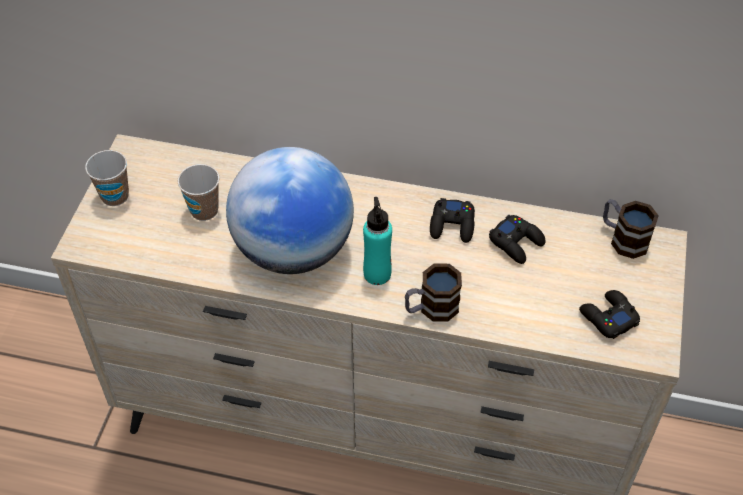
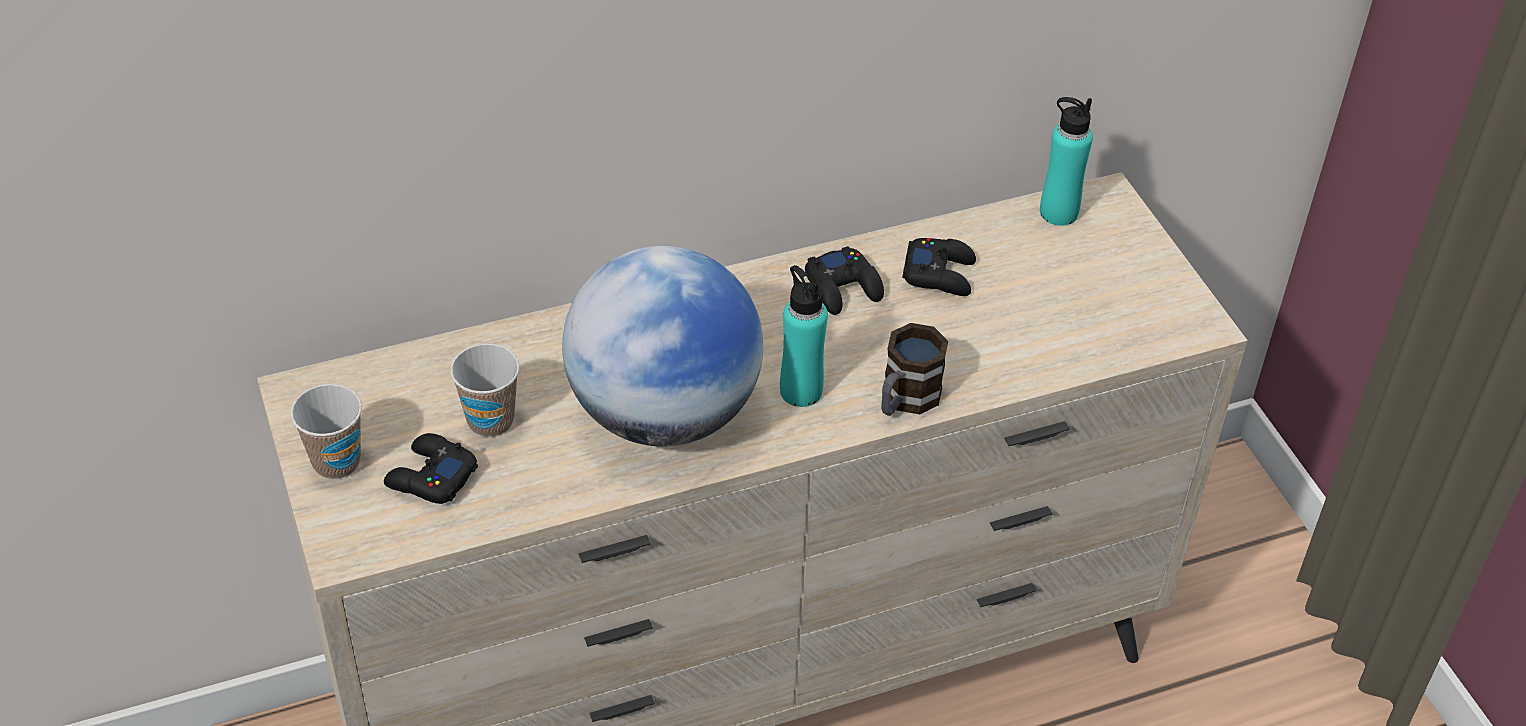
camera: 35 degrees left, 5 degrees down
(608, 317) = (1117, 311): black game controller -> black game controller (430, 477)
(623, 238) = (1058, 212): mug -> turquoise bottle

